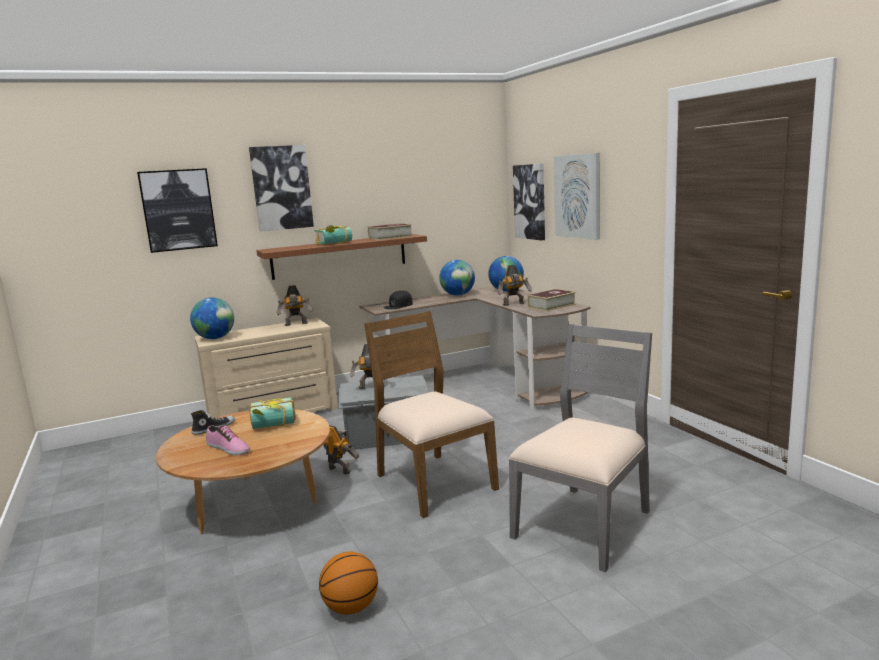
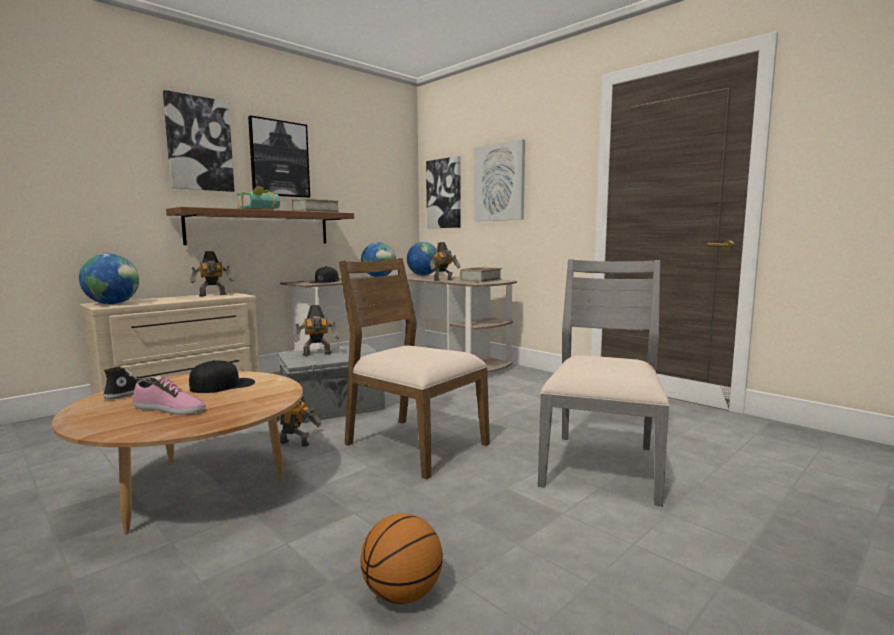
camera: 20 degrees left, 5 degrees down
(178, 210) = (67, 147): picture -> picture (279, 159)
(273, 426) = (223, 385): book -> black cap

